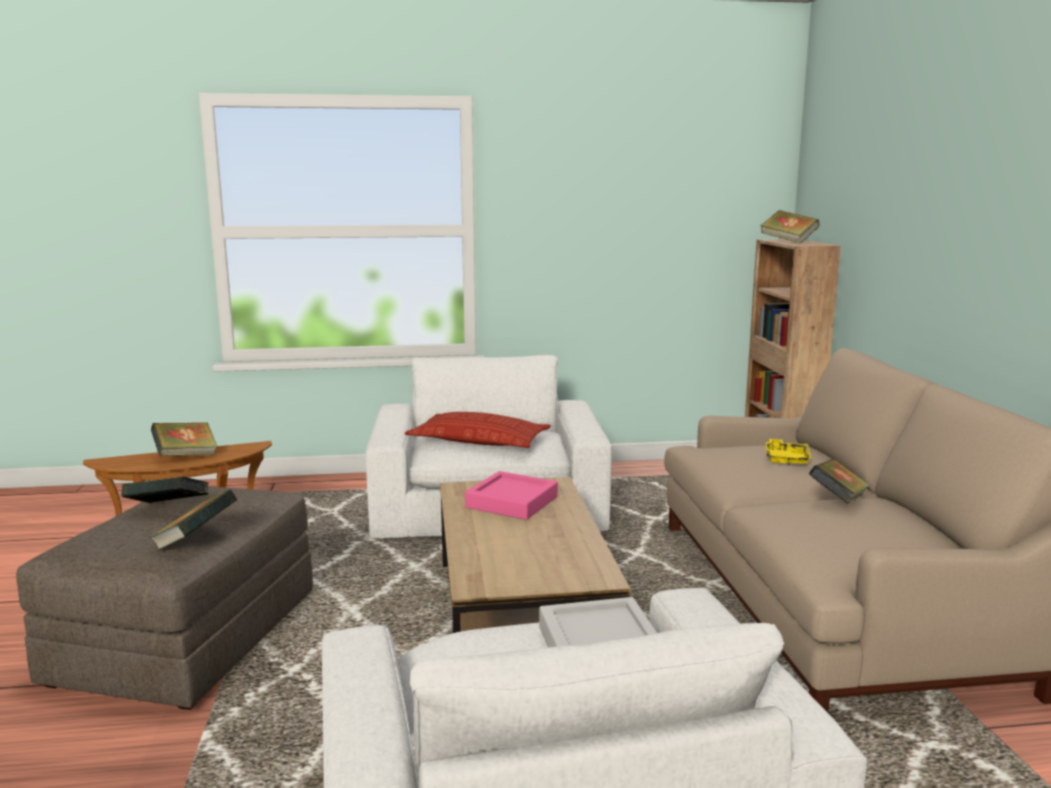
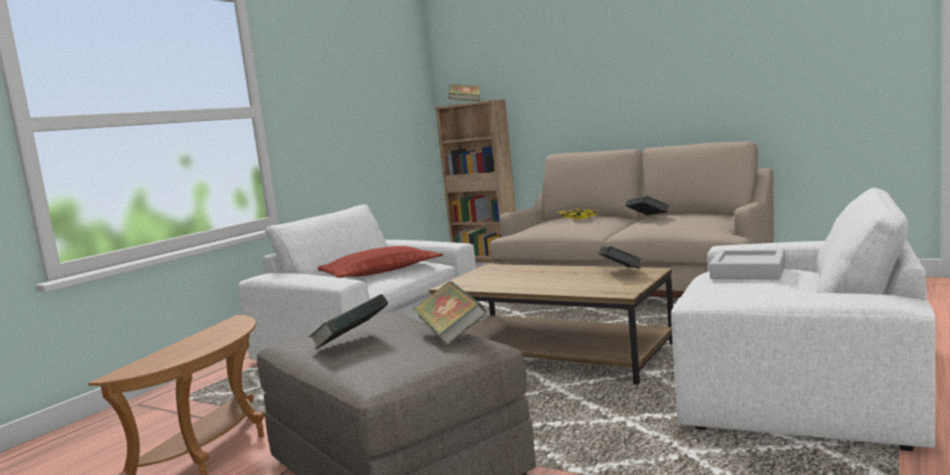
camera: 50 degrees left, 5 degrees down
(186, 456) = (200, 341): book -> book (621, 273)
(512, 502) = (503, 277): pink tray -> none

